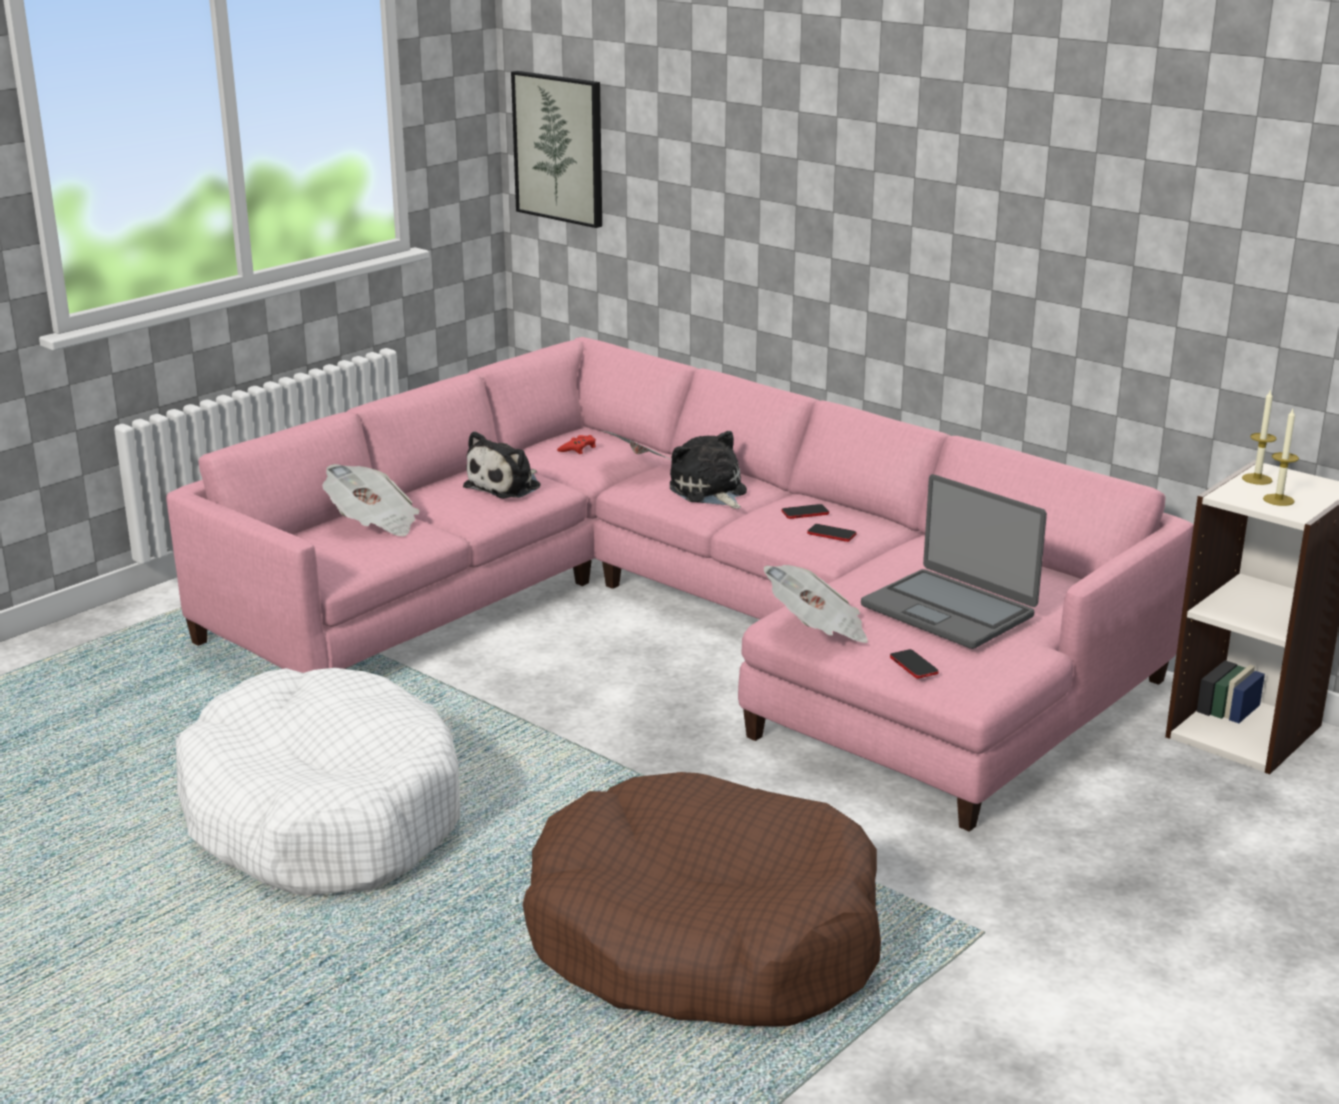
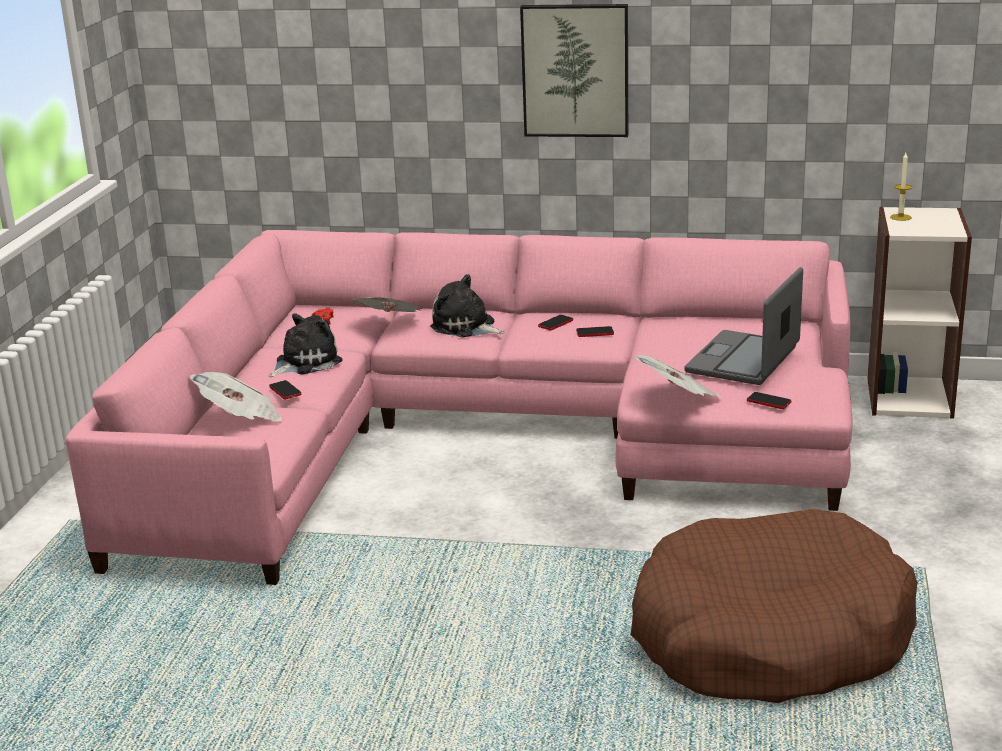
camera: 30 degrees left, 0 degrees up
(322, 815) = (391, 660): white dog bed -> none
(448, 509) = (285, 391): none -> phone
(506, 486) = (305, 362): plush toy -> plush toy turned 135 degrees counterclockwise
(560, 148) = (206, 71): picture -> picture (575, 70)
(949, 610) = (744, 360): laptop -> laptop turned 105 degrees clockwise
(1278, 500) = (931, 226): candle -> none

